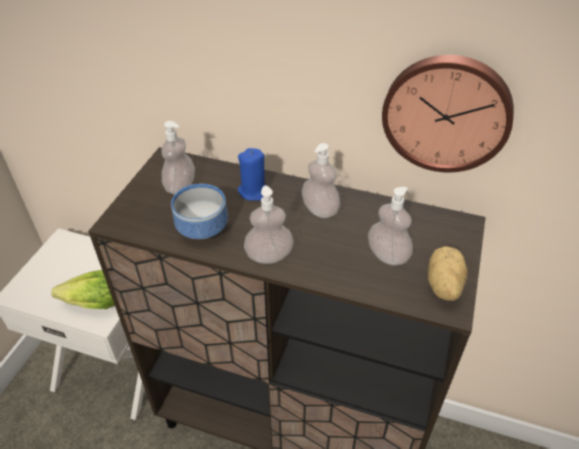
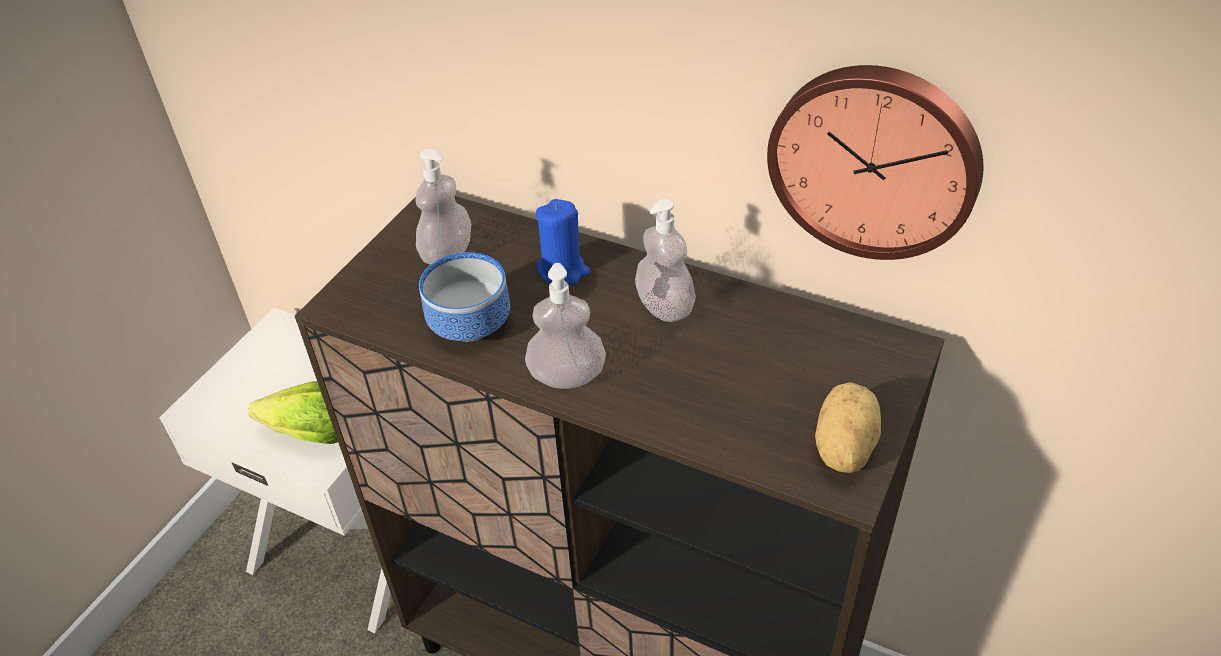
camera: 10 degrees right, 0 degrees up
(387, 255) = (761, 391): soap dispenser -> none

